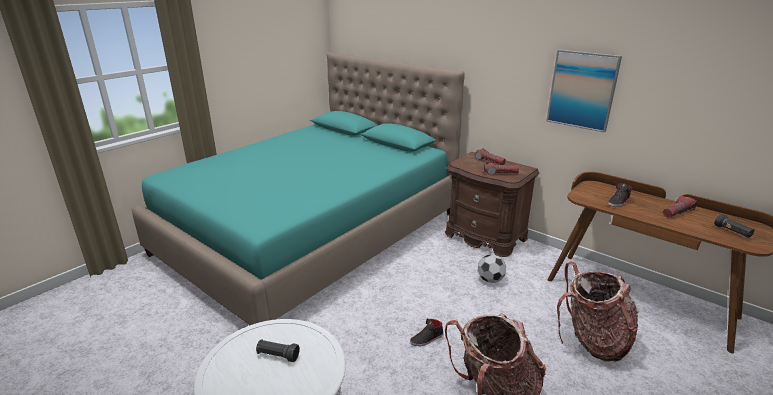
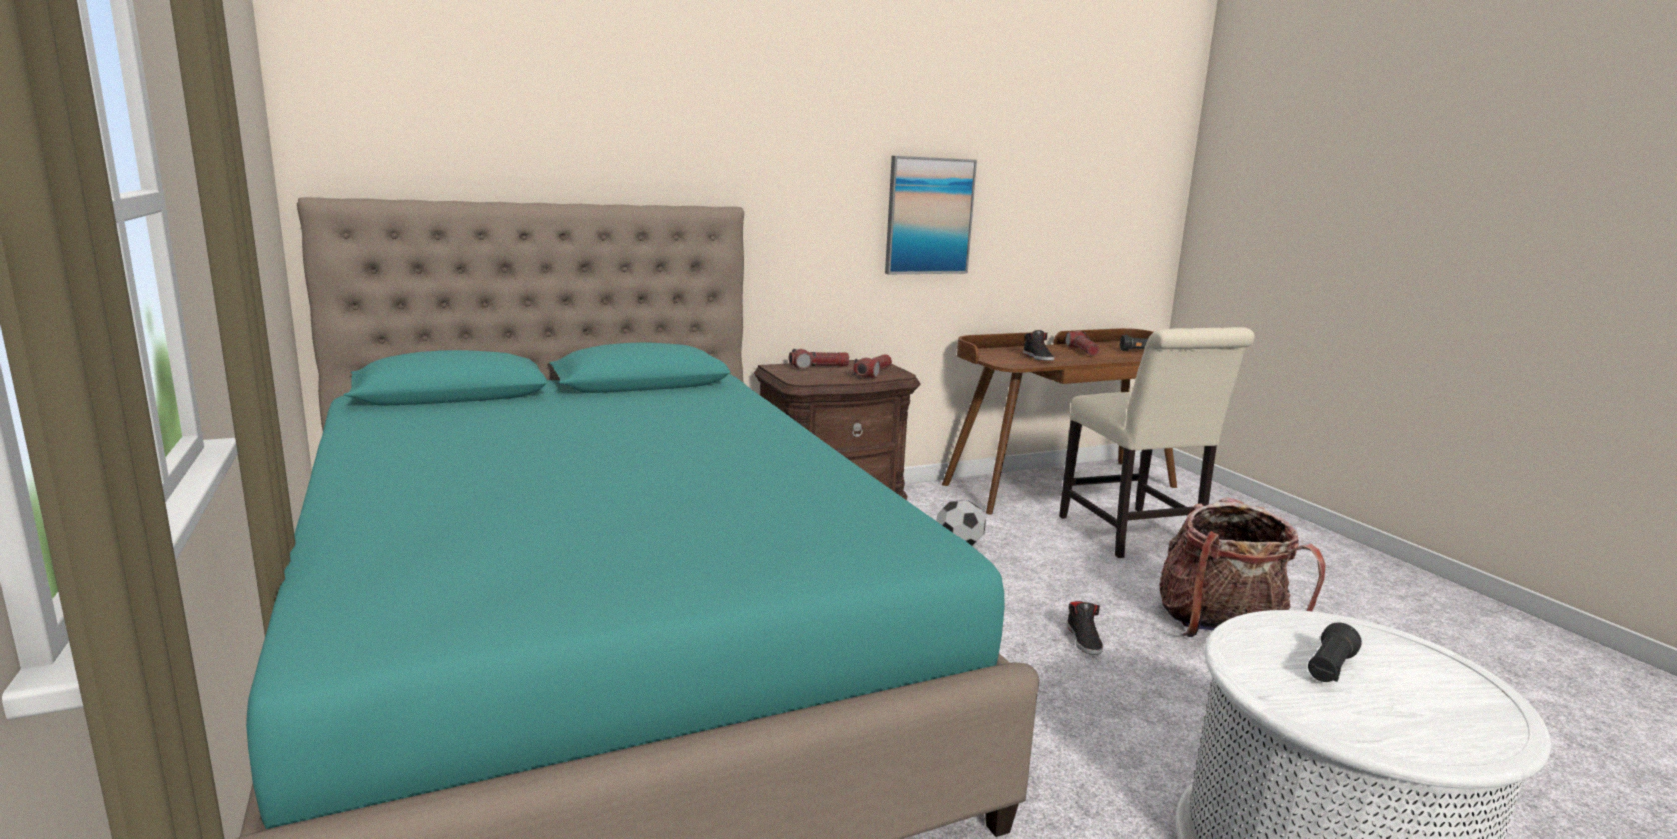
camera: 65 degrees left, 10 degrees down
(592, 341) = (1133, 537): backpack -> beige chair

